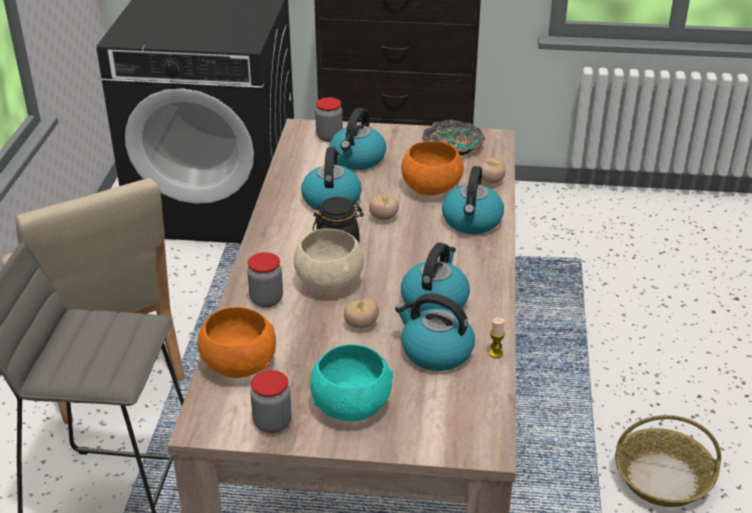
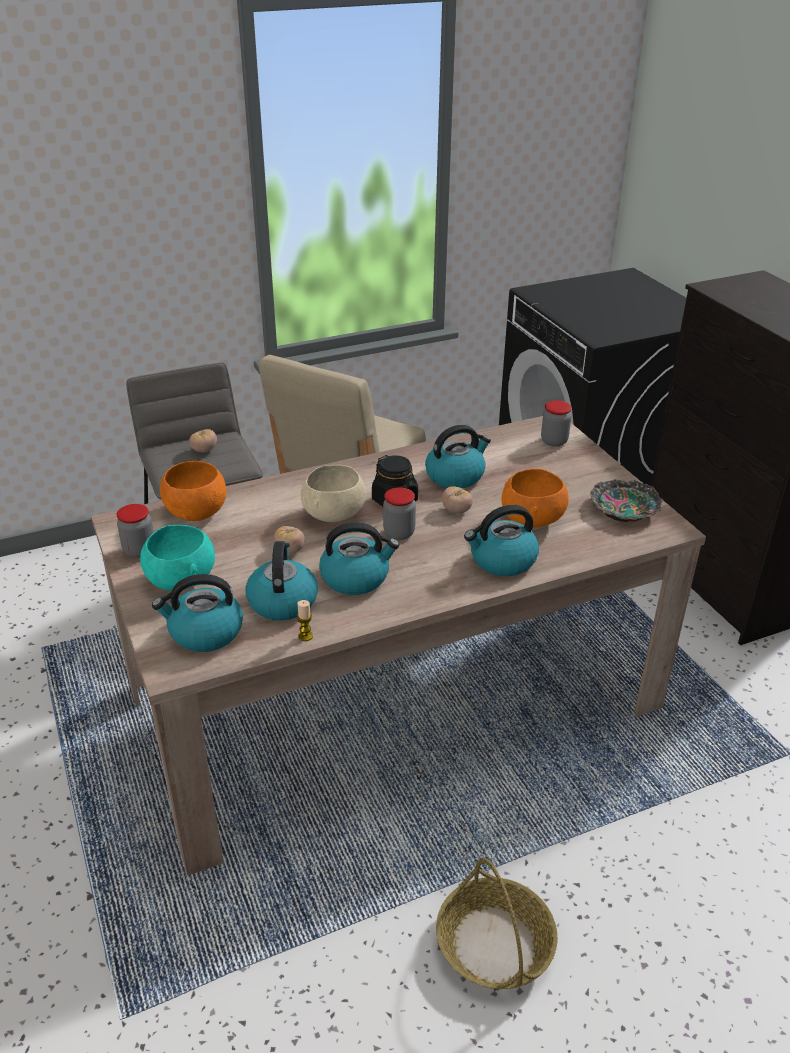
camera: 60 degrees right, 0 degrees up
(266, 300) = (286, 495): jar -> jar (399, 533)
(357, 159) = (534, 467): kettle -> kettle (204, 632)
(491, 181) = (587, 550): tomato -> tomato (204, 450)

